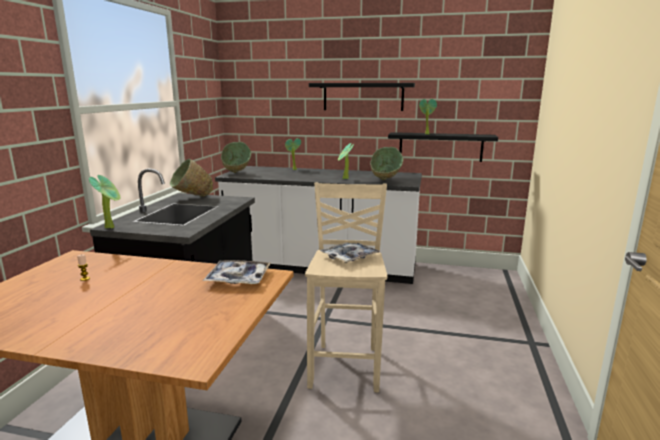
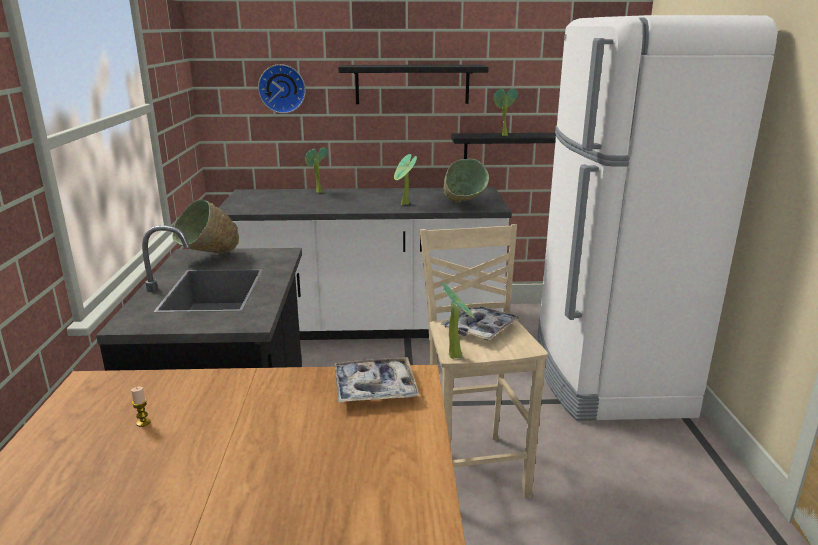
camera: 15 degrees left, 5 degrees up
(111, 227) = (129, 326): potted plant -> potted plant (456, 355)
(237, 174) = (242, 207): green bowl -> none
(276, 99) = (282, 88): none -> wall clock
(484, 320) = (606, 377): none -> white fridge

